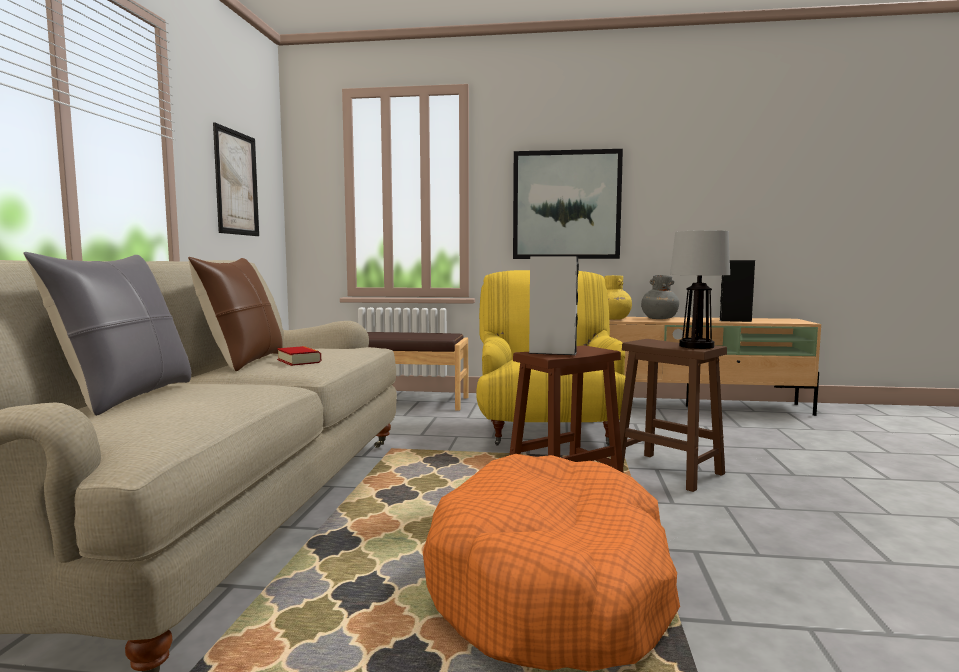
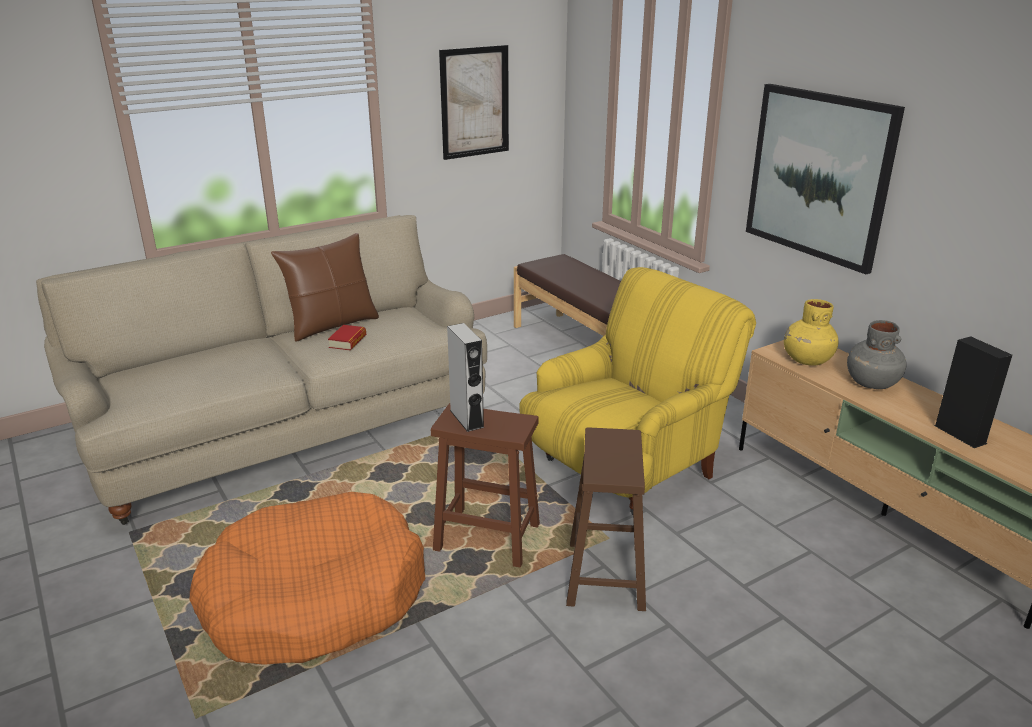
camera: 50 degrees right, 20 degrees up
(126, 396) = (196, 356): grey pillow -> none
(695, 346) = (612, 470): table lamp -> none

